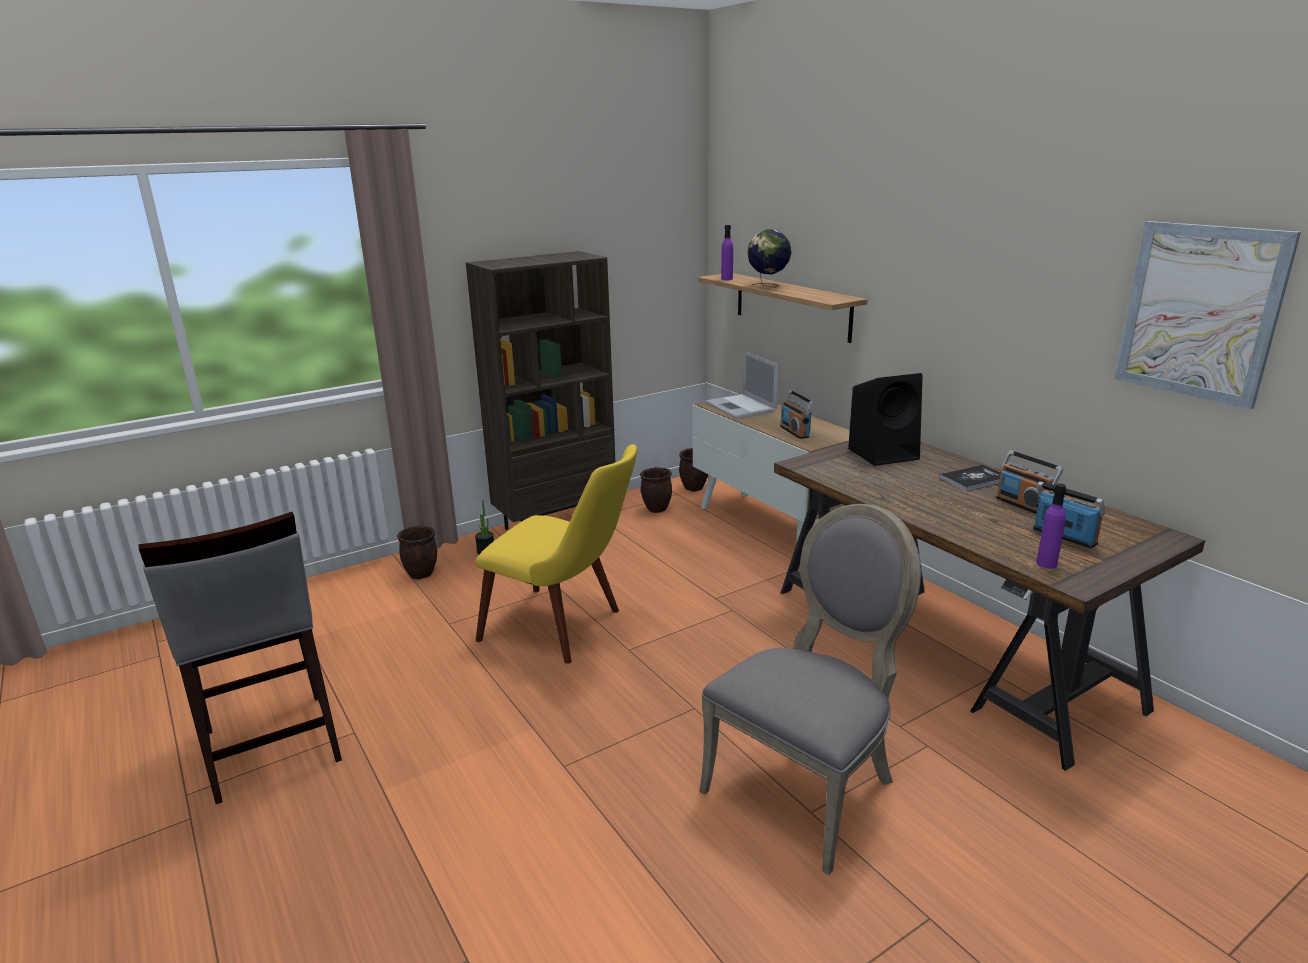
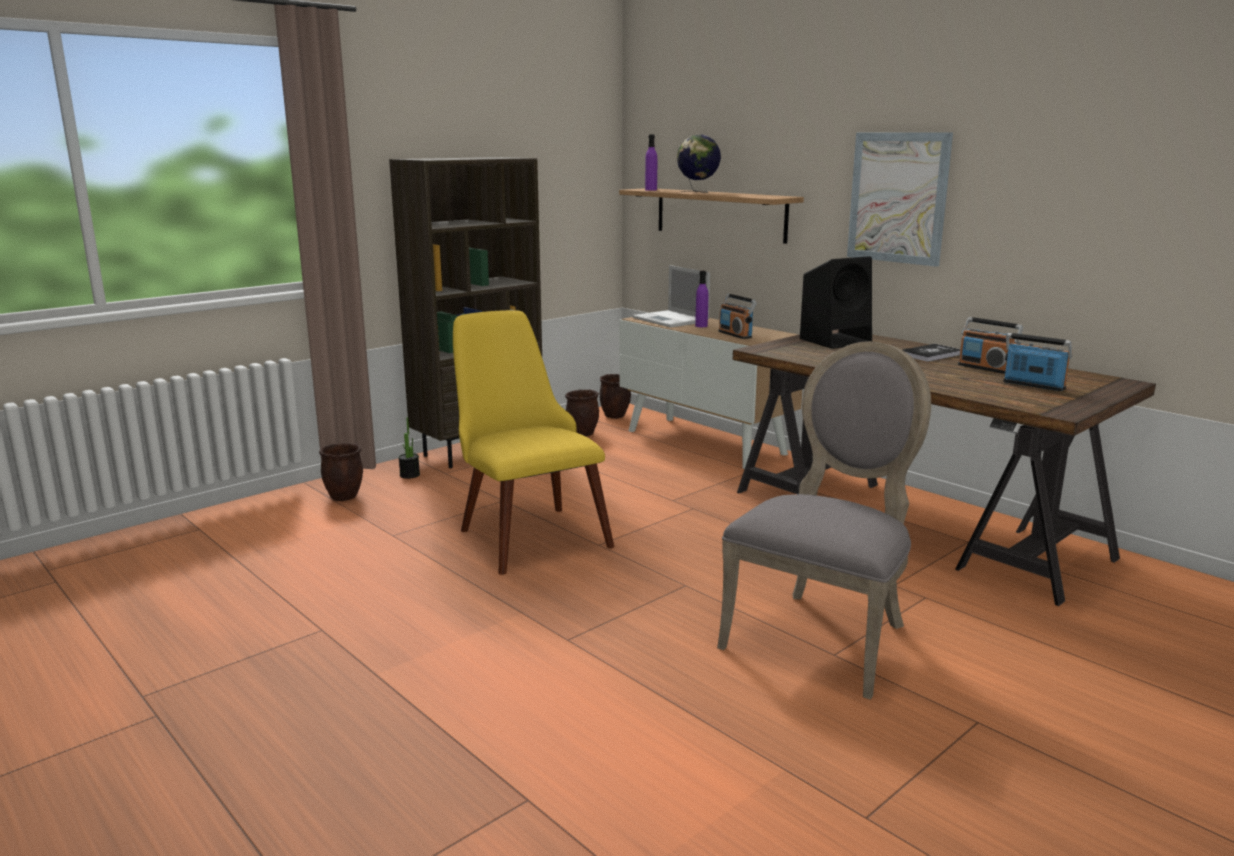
camera: 10 degrees left, 5 degrees down
(270, 747) = (228, 649): grey stool -> none
(566, 628) = (525, 531): yellow chair -> yellow chair turned 135 degrees counterclockwise
(1046, 563) = (1028, 401): purple bottle -> purple bottle (701, 326)
(1199, 312) = (1136, 169): picture -> picture (898, 198)

